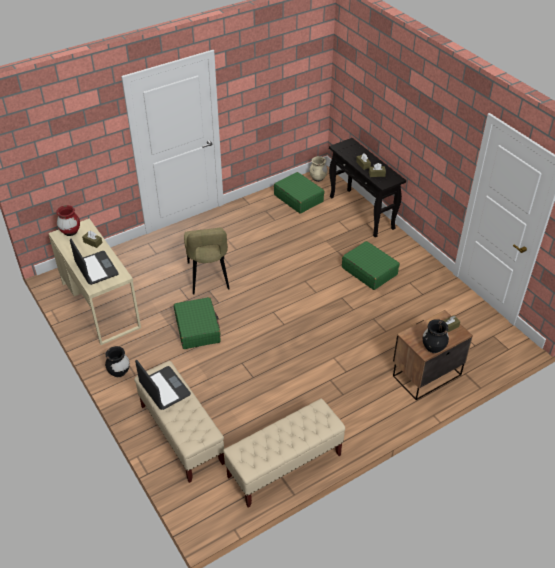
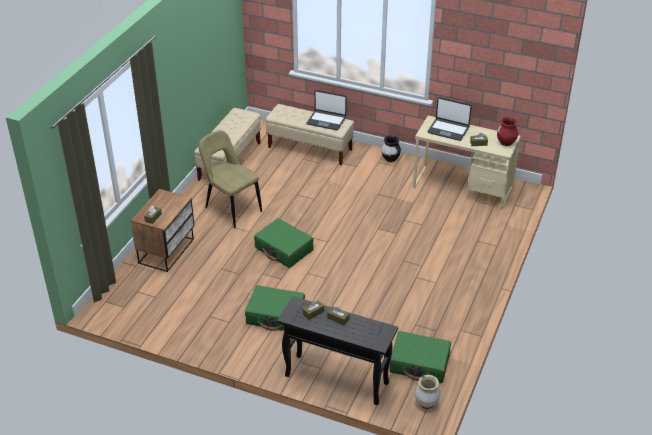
camera: 145 degrees right, 5 degrees down
(197, 328) = (371, 204): green suitcase -> green suitcase (284, 249)
(208, 278) = (409, 242): beige chair -> beige chair (231, 208)
(433, 348) = (157, 199): black vase -> none

